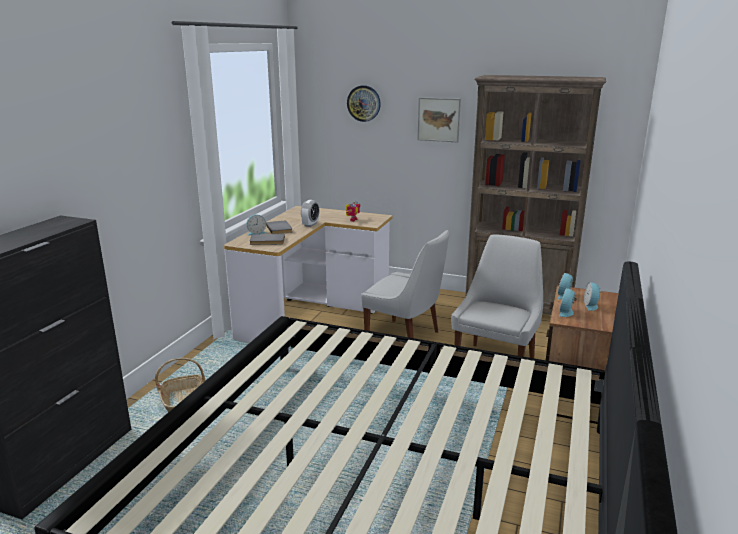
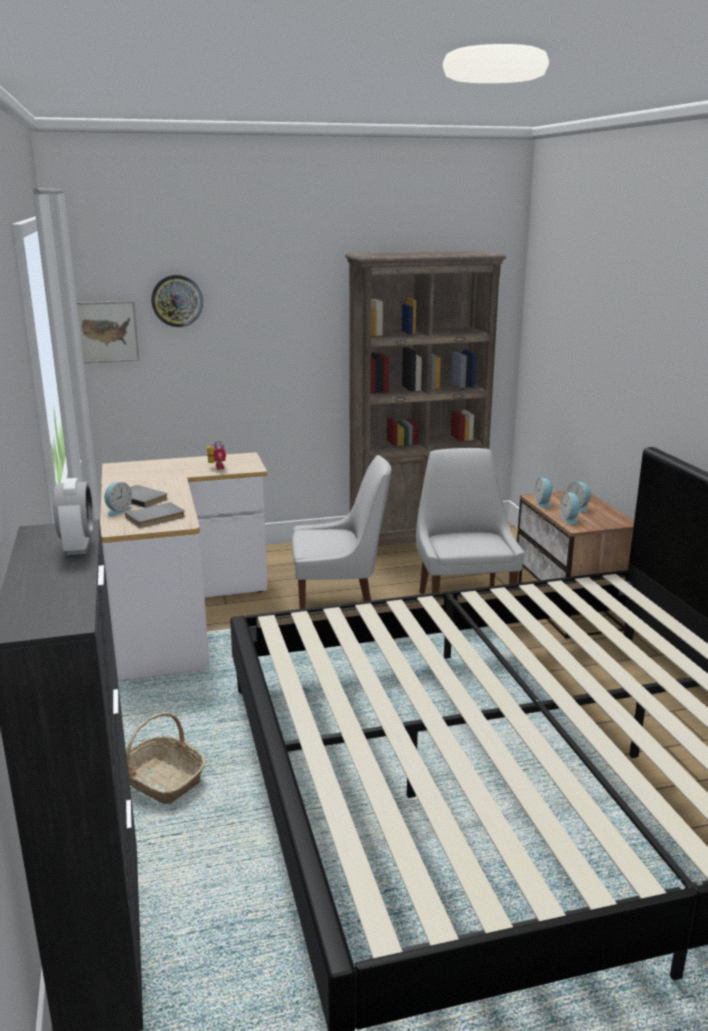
camera: 35 degrees left, 0 degrees up
(310, 225) = (174, 484): alarm clock -> alarm clock (78, 547)
(438, 119) = (287, 315): picture -> picture (106, 332)

